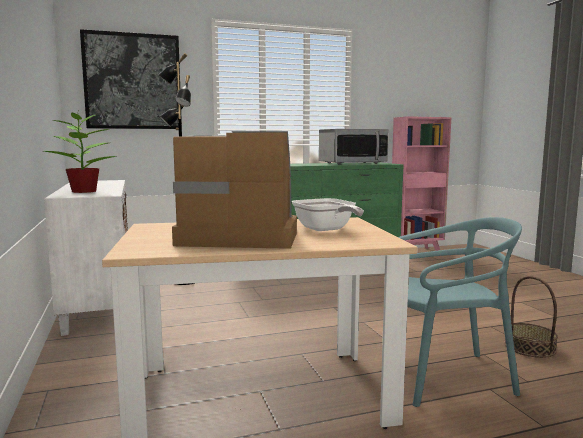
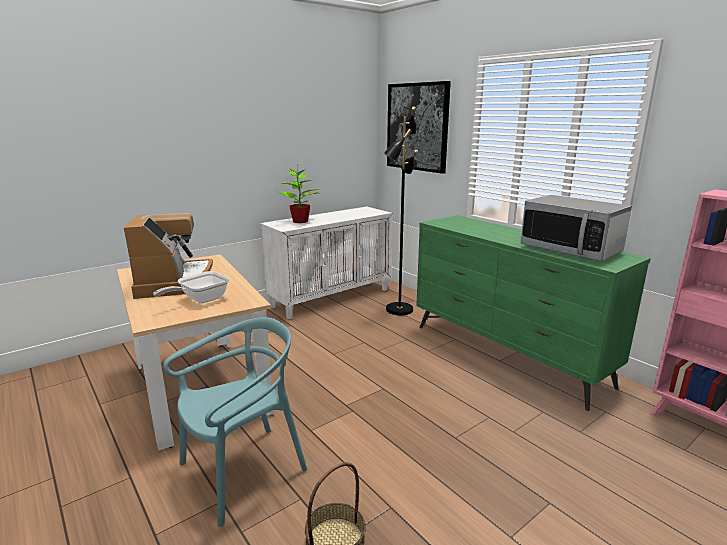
camera: 70 degrees right, 10 degrees up
(445, 376) = (243, 471): turquoise chair -> turquoise chair turned 105 degrees counterclockwise

